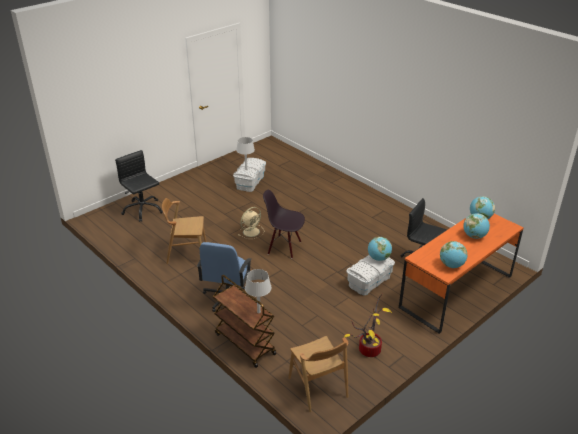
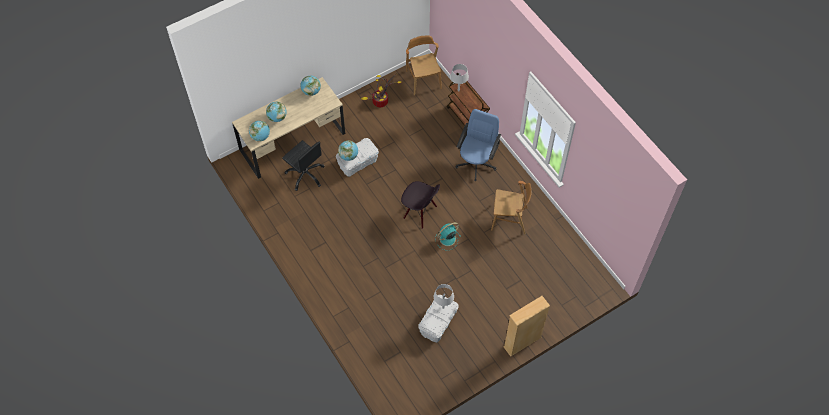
camera: 170 degrees left, 25 degrees up
(142, 210) = (555, 290): black office chair -> none
(175, 179) = (522, 342): none -> beige bookcase
(252, 231) = (447, 239): beige fan -> turquoise fan
(456, 291) = (292, 142): orange desk -> beige desk

